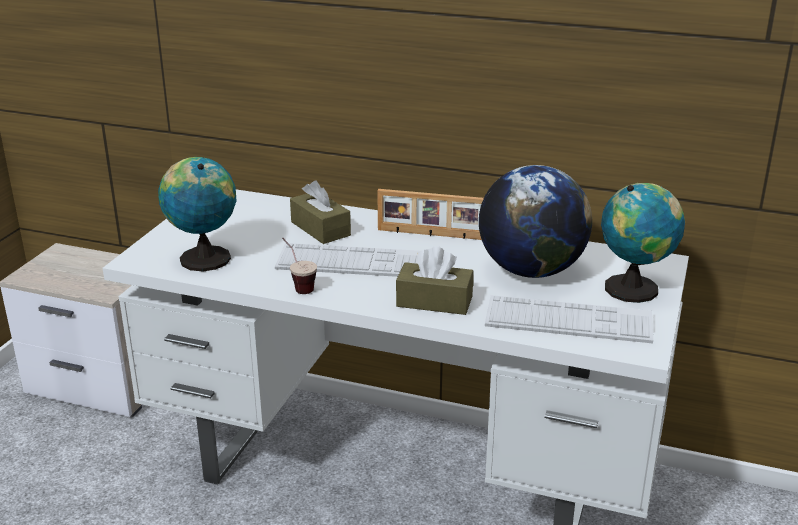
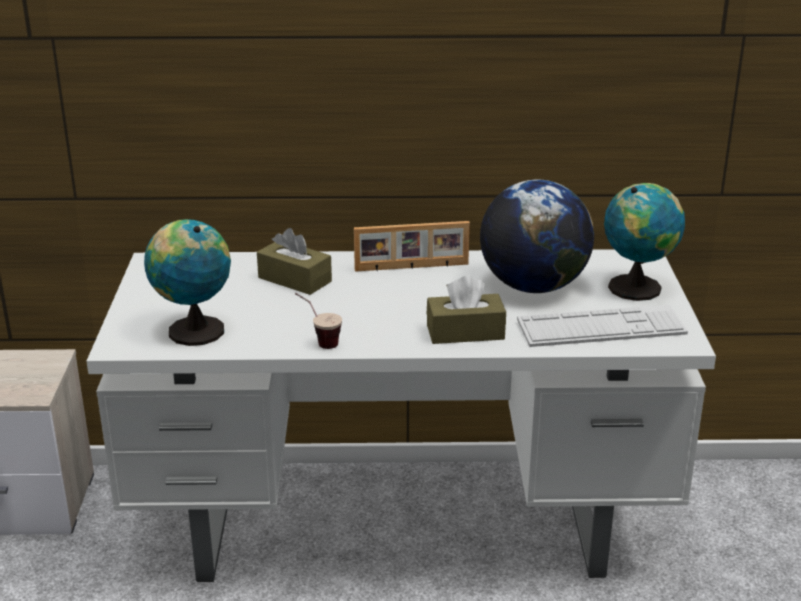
camera: 20 degrees left, 0 degrees up
(351, 262) = (354, 308): keyboard -> none

